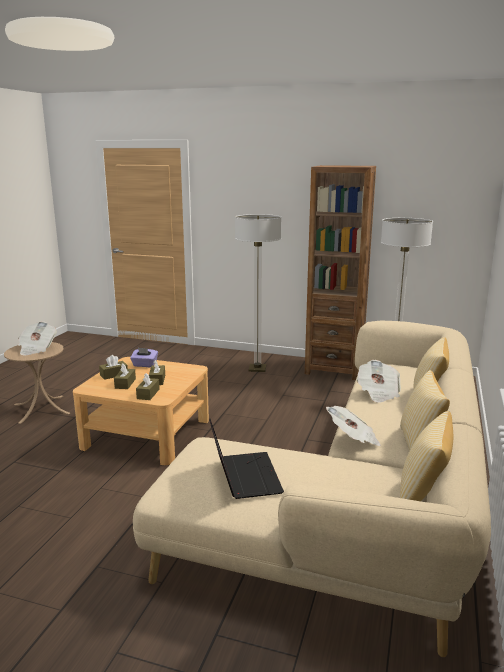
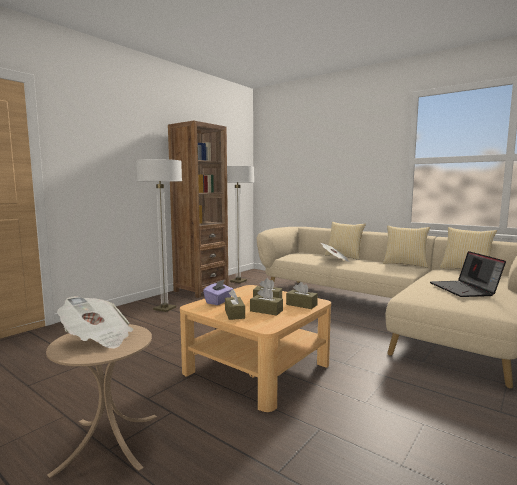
camera: 70 degrees left, 10 degrees down
(243, 476) = (464, 289): laptop -> laptop turned 105 degrees counterclockwise
(353, 439) = (400, 270): newspaper -> none

